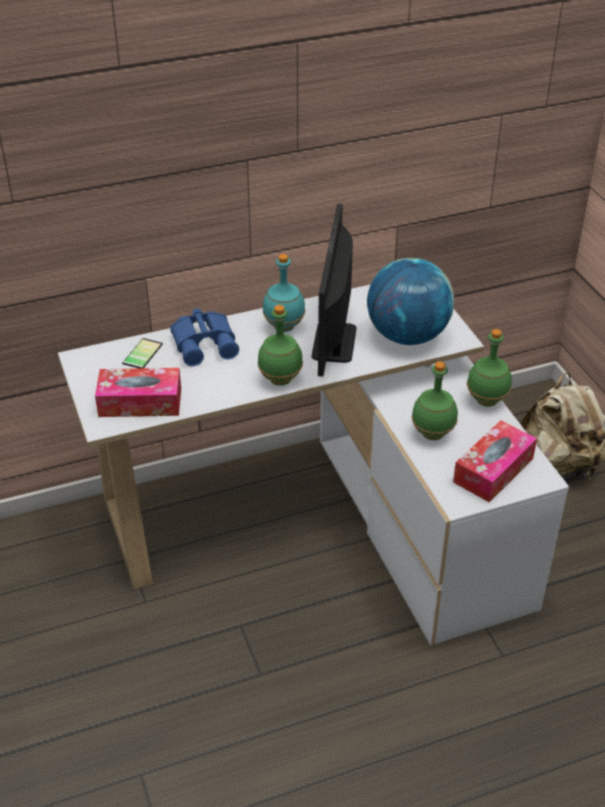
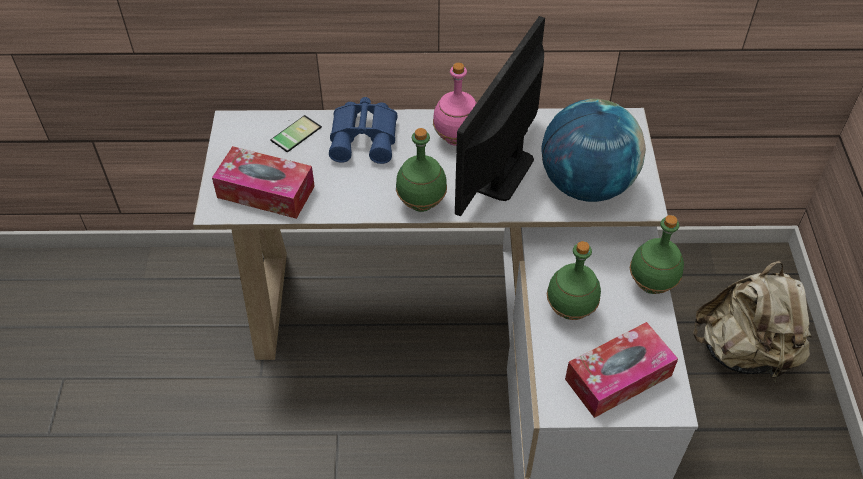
camera: 20 degrees right, 10 degrees up
(284, 326) = (456, 138): turquoise bottle -> pink bottle

